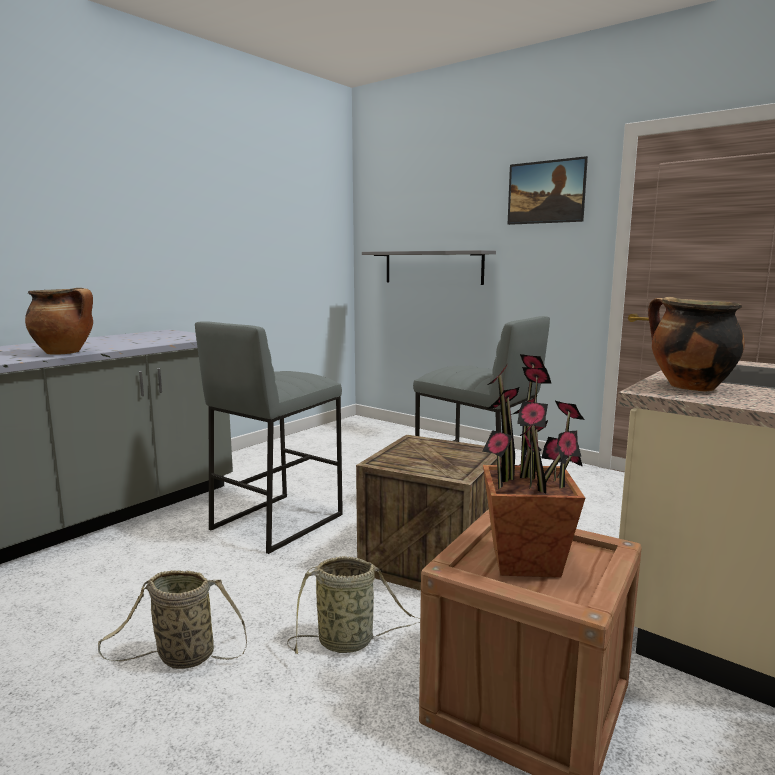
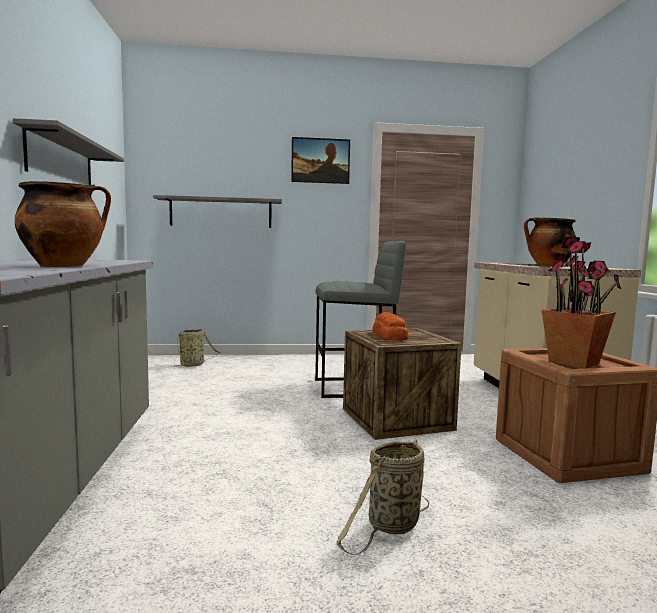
camera: 45 degrees left, 5 degrees down
(224, 238) = (61, 161): none -> grey shelf
(276, 521) = (246, 433): grey stool -> none
(349, 642) = (453, 470): basket -> basket (193, 365)
(424, 452) = (389, 335): none -> bread

